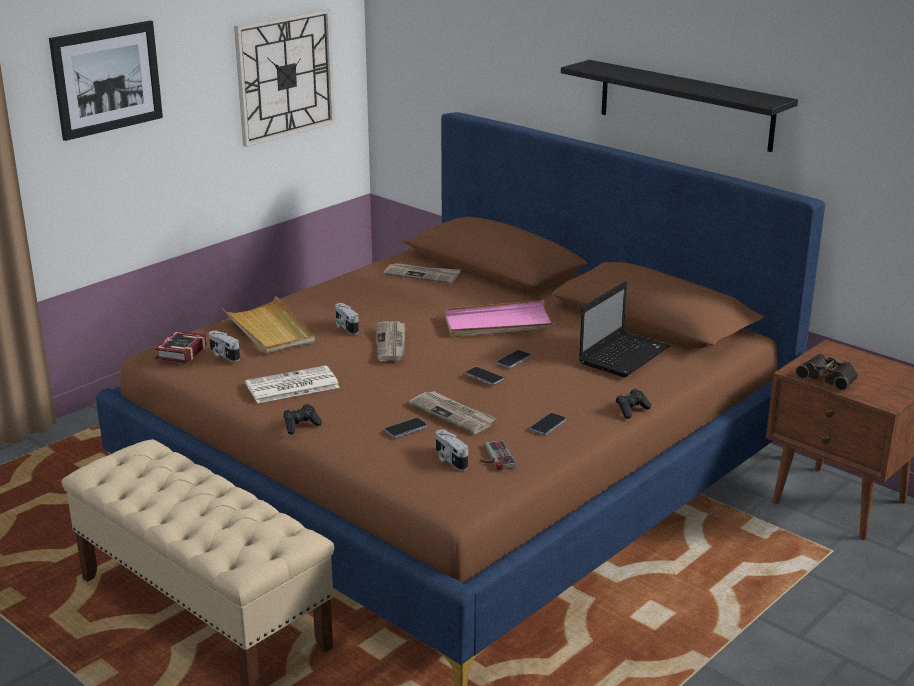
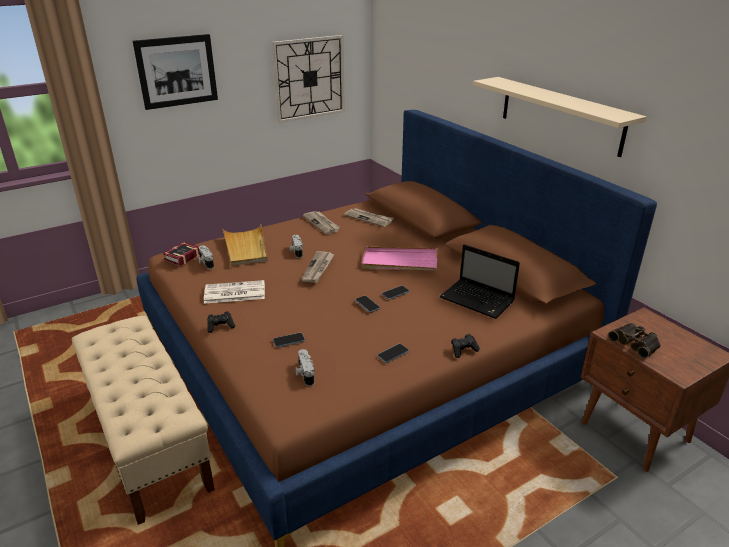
camera: 15 degrees right, 5 degrees up
(453, 414) = (329, 333): newspaper -> newspaper (322, 223)
(494, 457) = (338, 377): game controller -> none
(624, 355) = (478, 300): laptop -> laptop turned 75 degrees clockwise
(685, 105) = (560, 115): black shelf -> beige shelf

